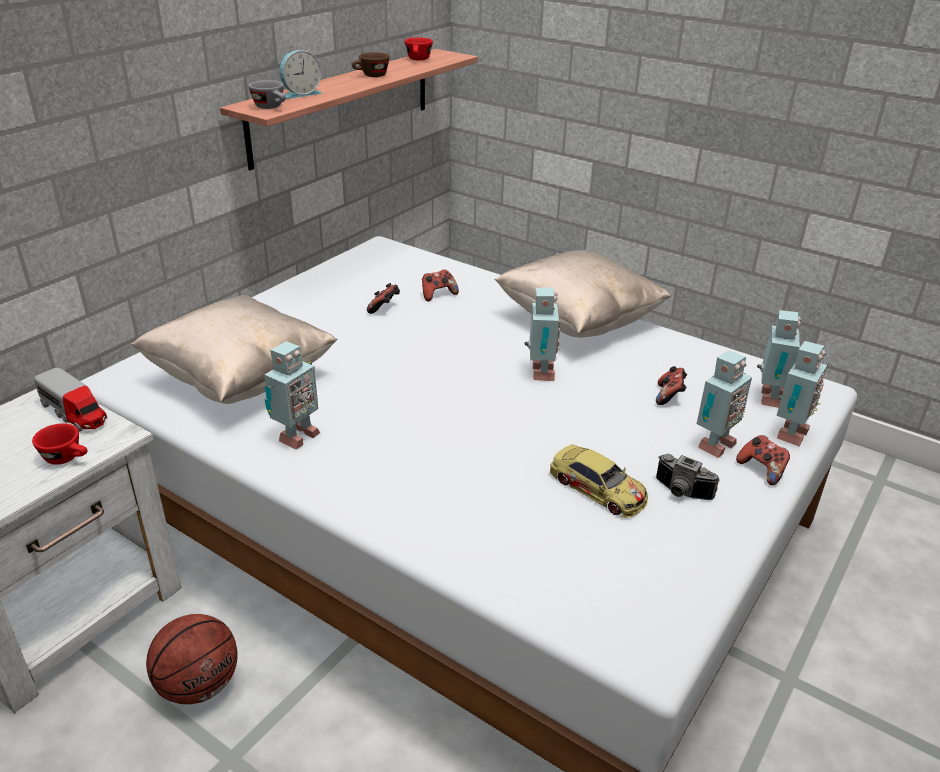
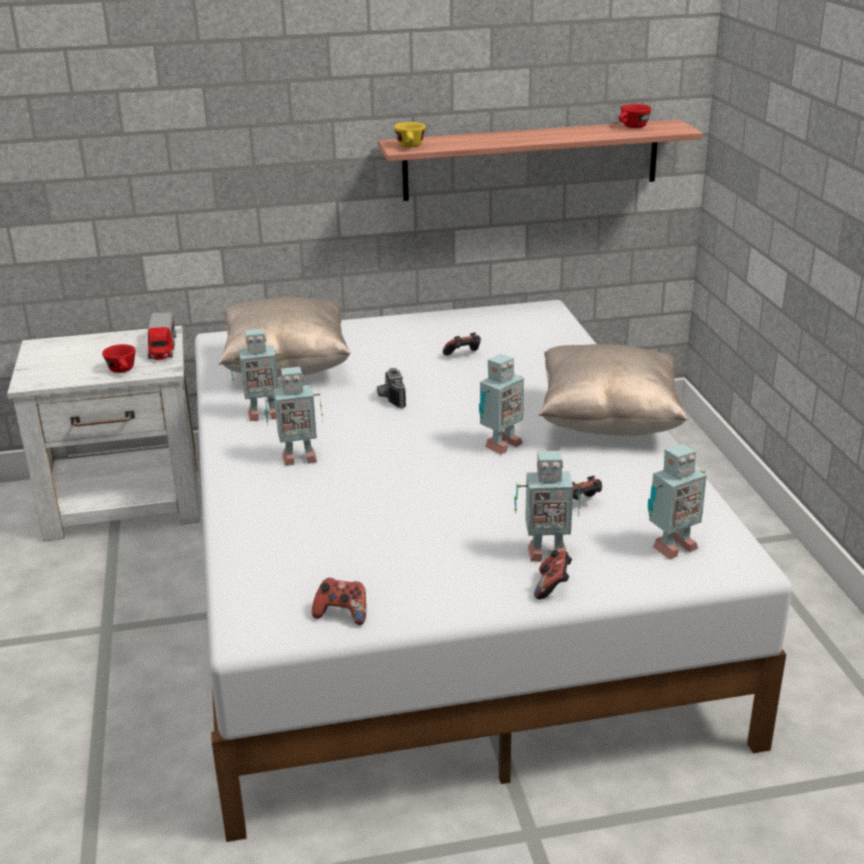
camera: 45 degrees right, 5 degrees down
(199, 685) = (140, 581): basketball -> none
(272, 107) = (411, 147): grey cup -> yellow cup
(300, 94) = (457, 140): alarm clock -> none
(371, 76) = (551, 135): brown cup -> none
(438, 294) = (525, 360): game controller -> game controller (342, 614)
(598, 488) = (398, 533): toy car -> none
(680, 493) = (454, 566): camera -> camera (390, 399)
(788, 434) = (633, 578): toy robot -> toy robot (298, 458)

